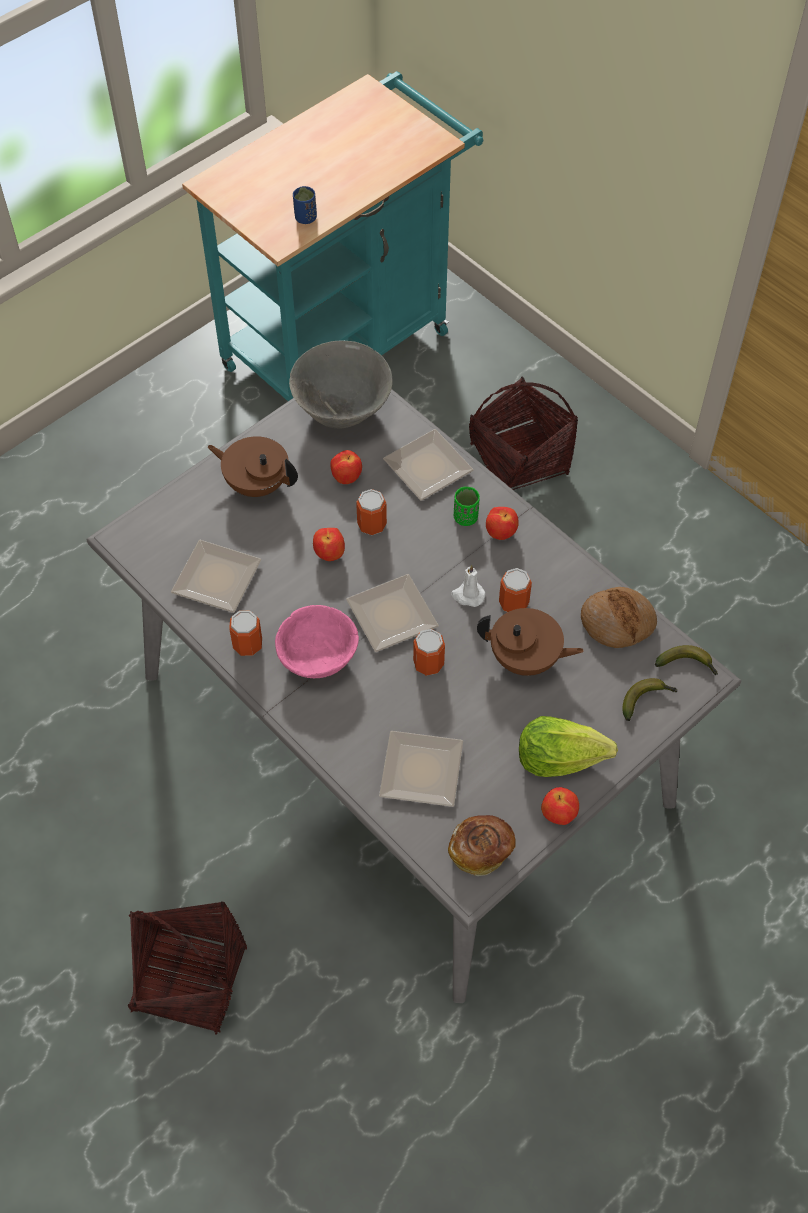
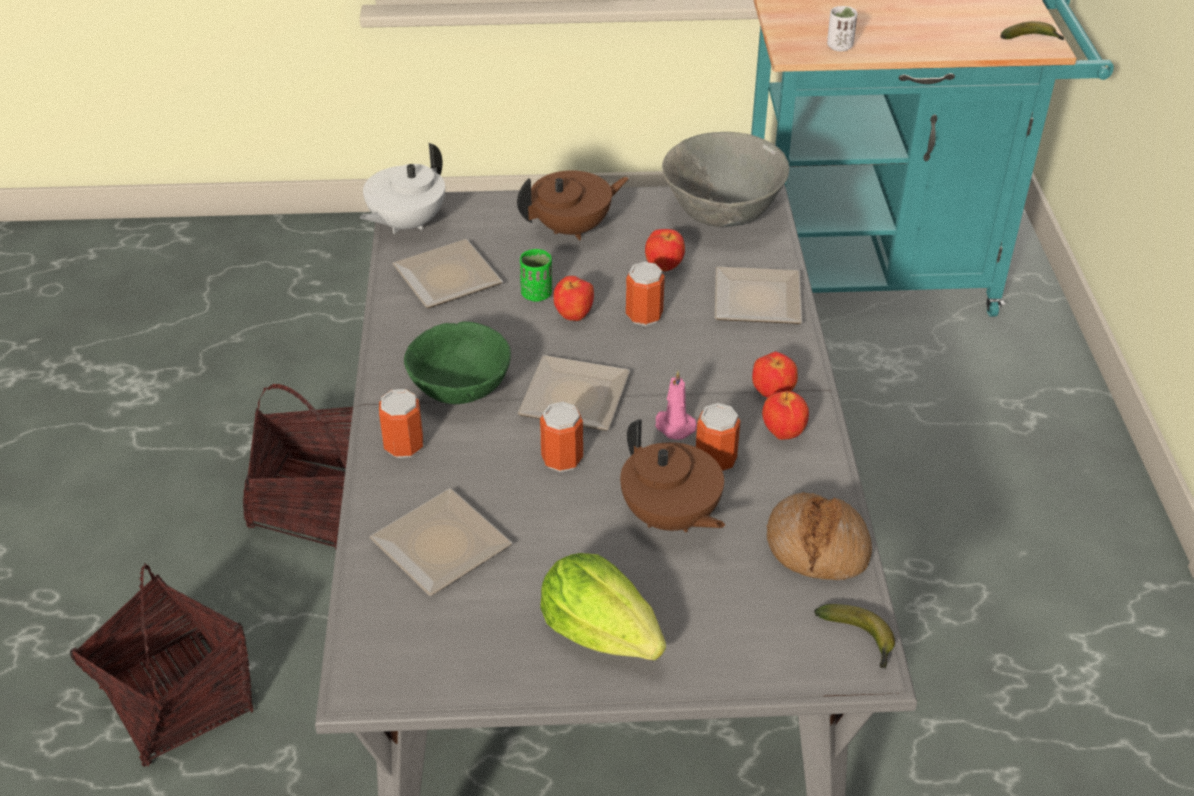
camera: 40 degrees right, 15 degrees down
(138, 552) = (406, 223): none -> white teapot
(247, 645) = (410, 342): can -> can (404, 445)
(256, 483) = (573, 229): brown teapot -> brown teapot turned 90 degrees clockwise
(305, 218) = (839, 46): blue cup -> white cup
(319, 658) = (462, 390): pink bowl -> green bowl
(465, 517) = (749, 360): green cup -> green cup (536, 294)
(468, 595) = (673, 425): white candle -> pink candle
(481, 850) = (412, 661): bread -> none
(520, 459) = (973, 461): basket -> basket (315, 506)
(558, 815) = (534, 686): apple -> apple (782, 433)
(647, 700) = (769, 643): banana -> banana (1032, 40)

